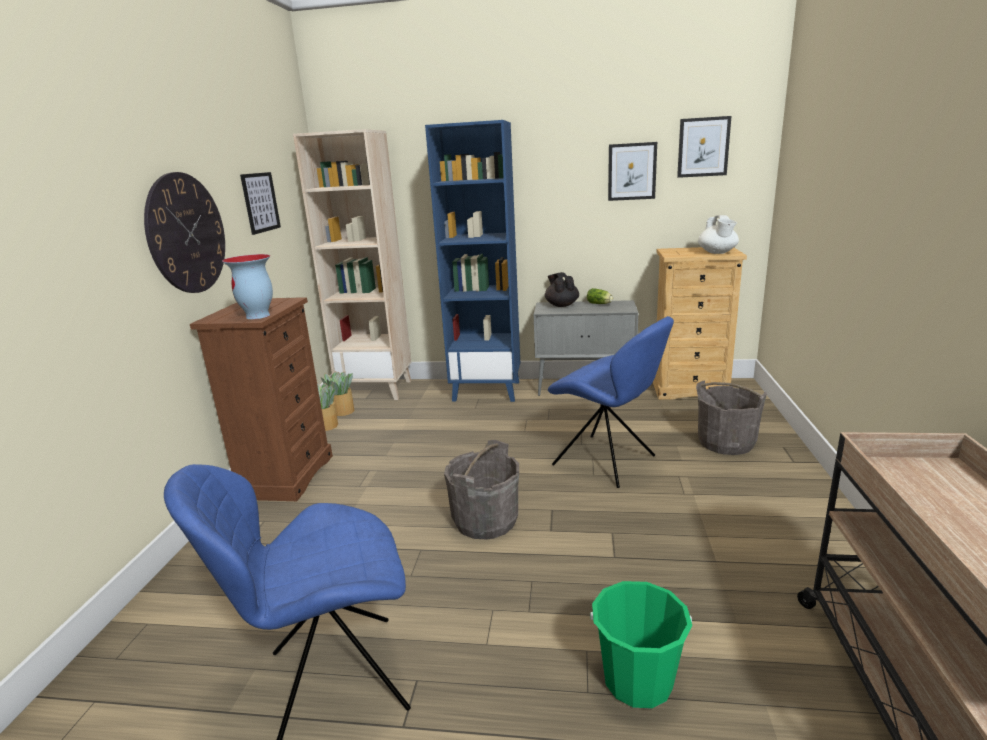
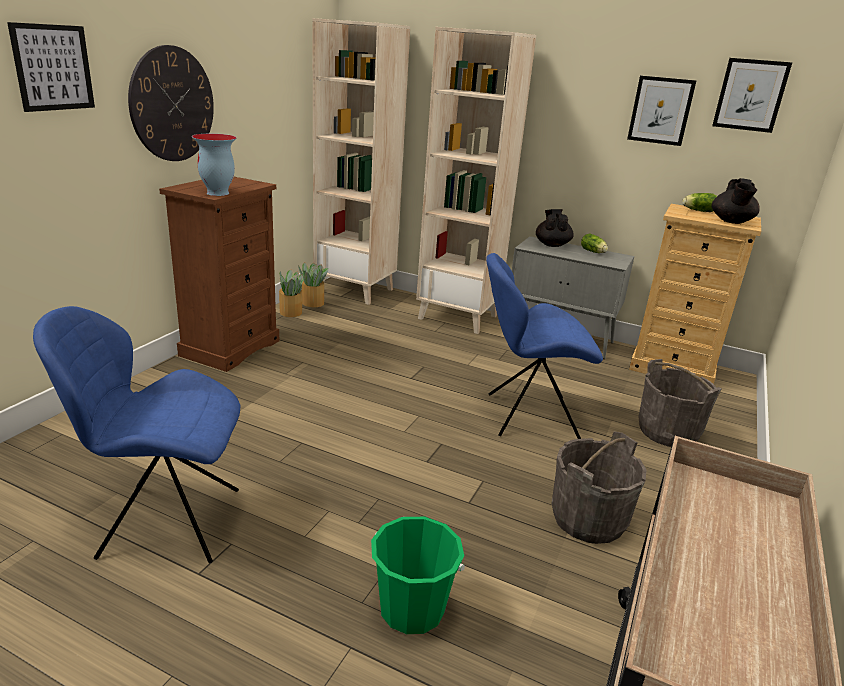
camera: 15 degrees right, 5 degrees up
(260, 202) = (263, 83): picture -> picture (53, 67)
(485, 521) = (374, 435): grey bucket -> grey bucket (588, 519)
(487, 391) = (458, 317): blue bookcase -> beige bookcase
(607, 462) = (527, 416): blue chair -> blue chair turned 120 degrees clockwise
(682, 250) = (697, 210): none -> lettuce
(717, 253) = (731, 222): white teapot -> black teapot

